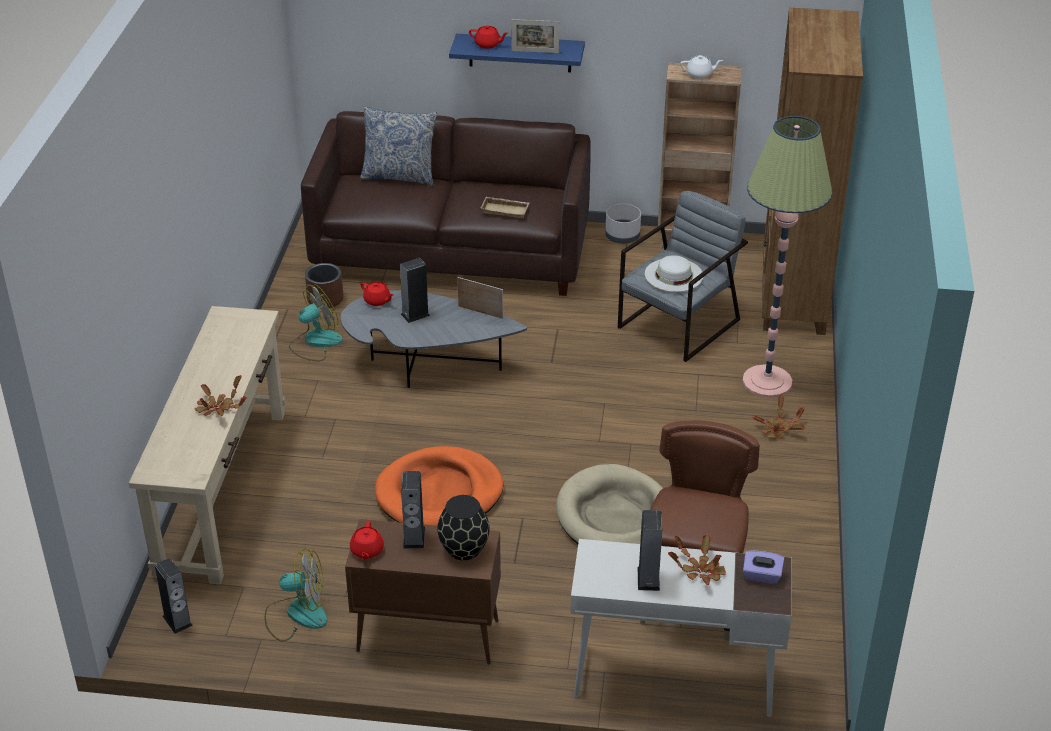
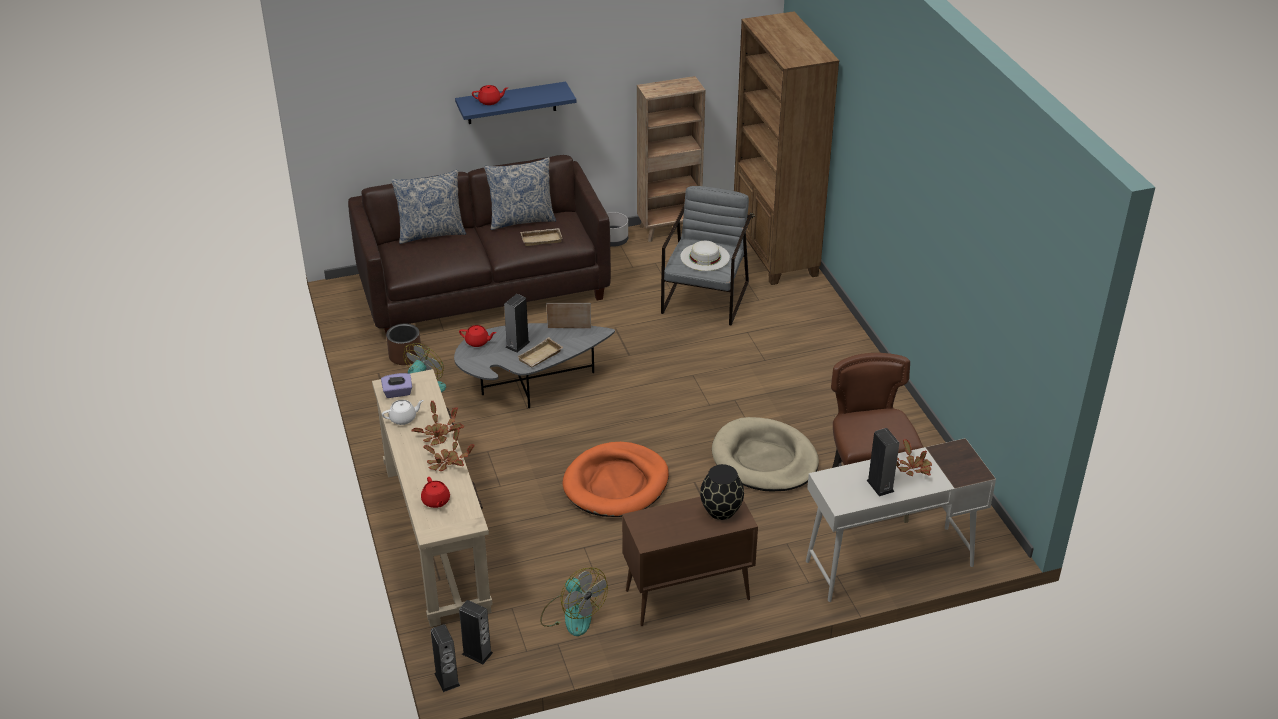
camera: 25 degrees left, 0 degrees up
(297, 614) = (572, 614): fan -> fan turned 75 degrees clockwise
(366, 551) = (648, 536): red teapot -> red teapot (436, 501)
(414, 537) = (676, 514): speaker -> speaker (447, 679)
(429, 334) = (540, 357): none -> beige tray
(501, 185) = (521, 220): none -> pillow
(535, 51) = (533, 99): picture frame -> none
(700, 74) = (669, 89): white teapot -> white teapot (403, 418)
(761, 576) = (956, 458): purple tissue box -> purple tissue box (398, 393)
(767, 382) = (801, 323): floor lamp -> none
(778, 429) = (834, 356): potted plant -> potted plant (438, 434)

